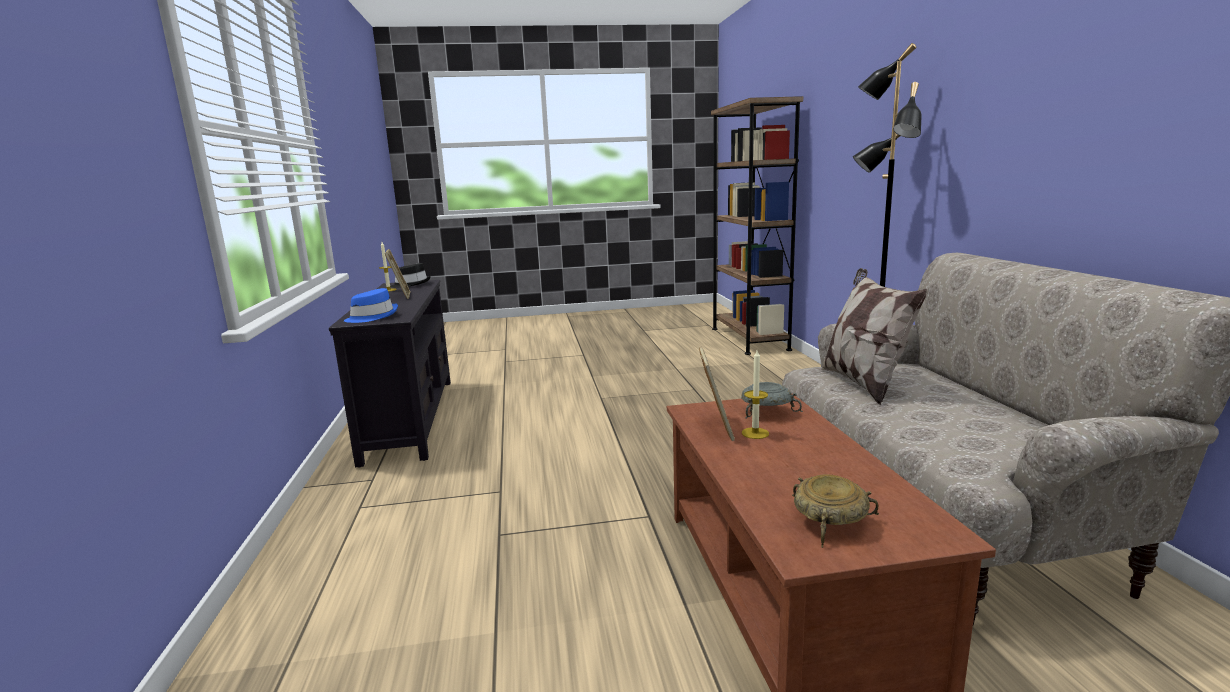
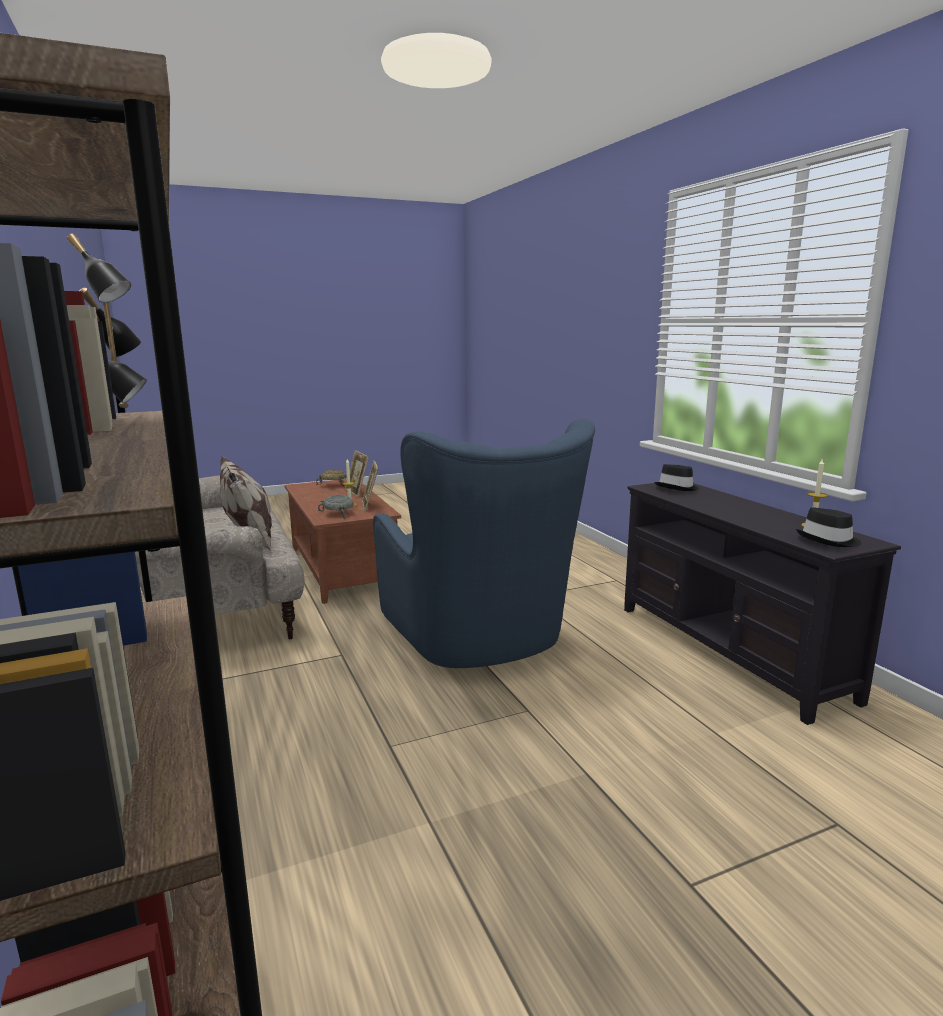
camera: 165 degrees right, 0 degrees up
(372, 317) = (677, 488): blue hat -> black hat
(401, 296) = (750, 515): picture frame -> picture frame (357, 492)
(602, 444) = (480, 639): none -> blue armchair

